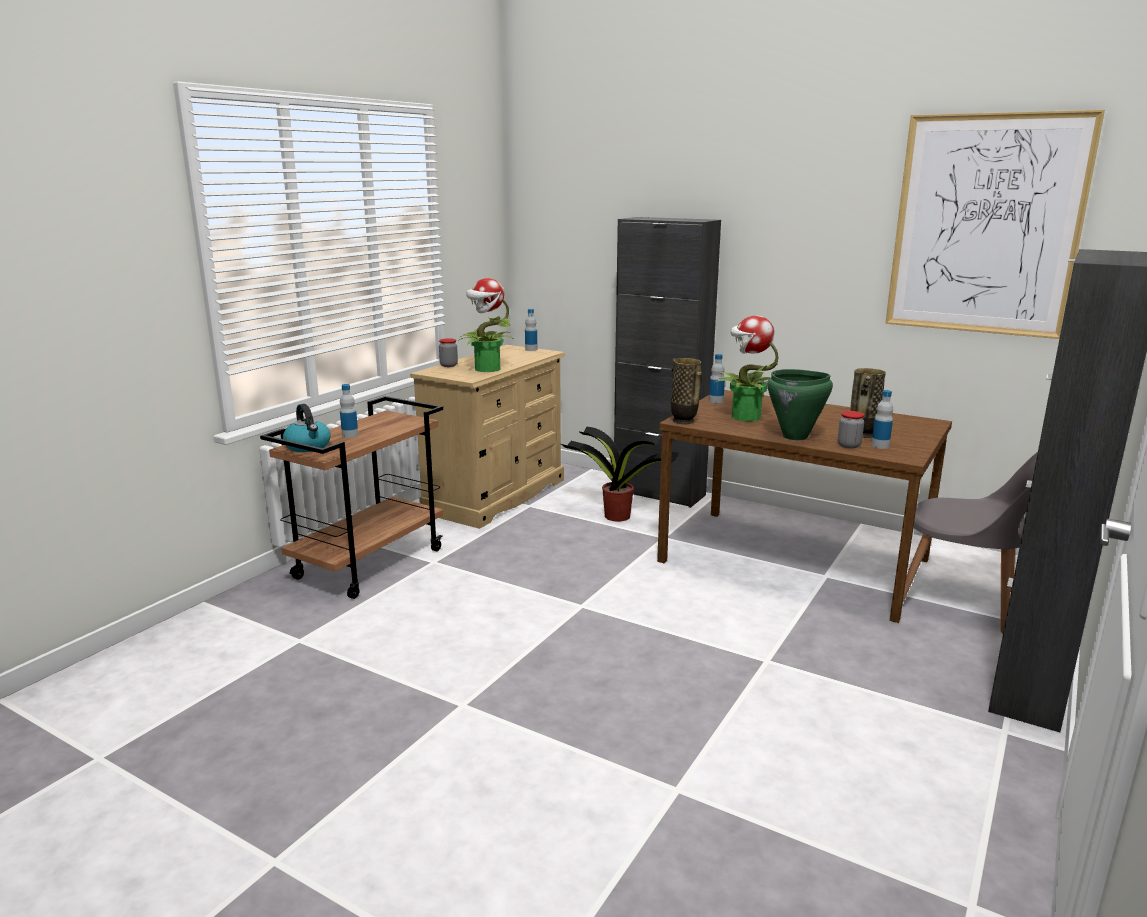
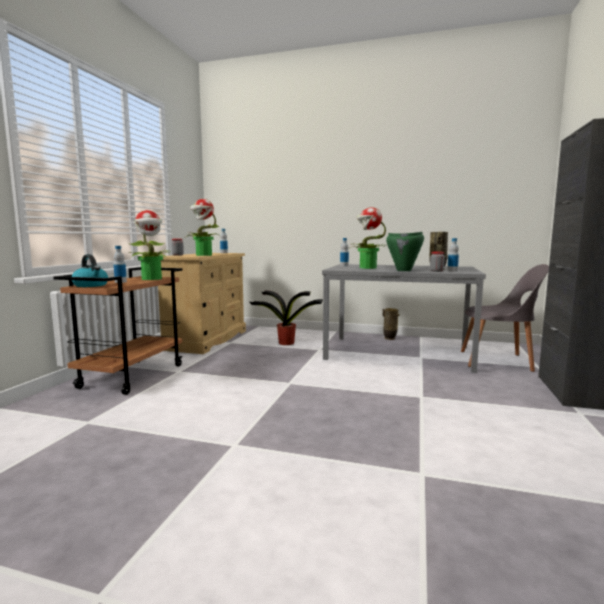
camera: 15 degrees left, 10 degrees down
(397, 425) = (152, 279): none -> potted plant
(659, 493) = (304, 332): black cabinet -> none
(683, 421) = (335, 269): vase -> vase (389, 338)
(795, 560) = (399, 352): brown dining table -> grey dining table
(986, 225) = (473, 167): picture -> none

